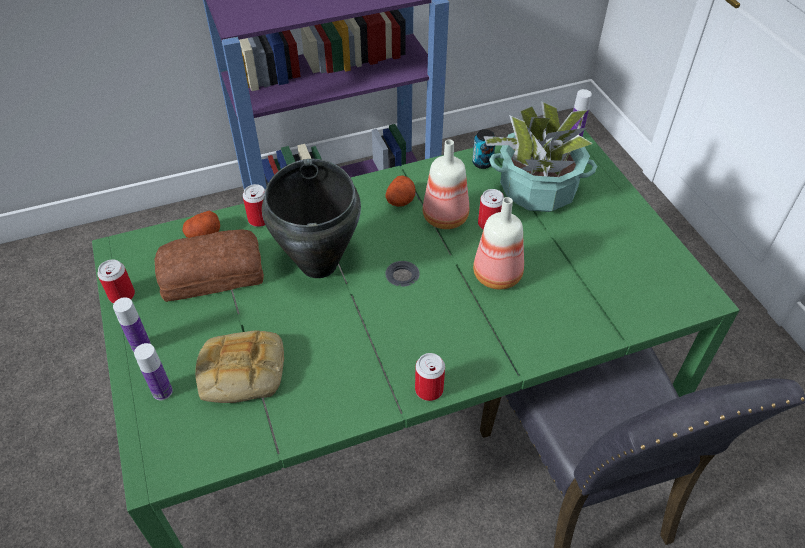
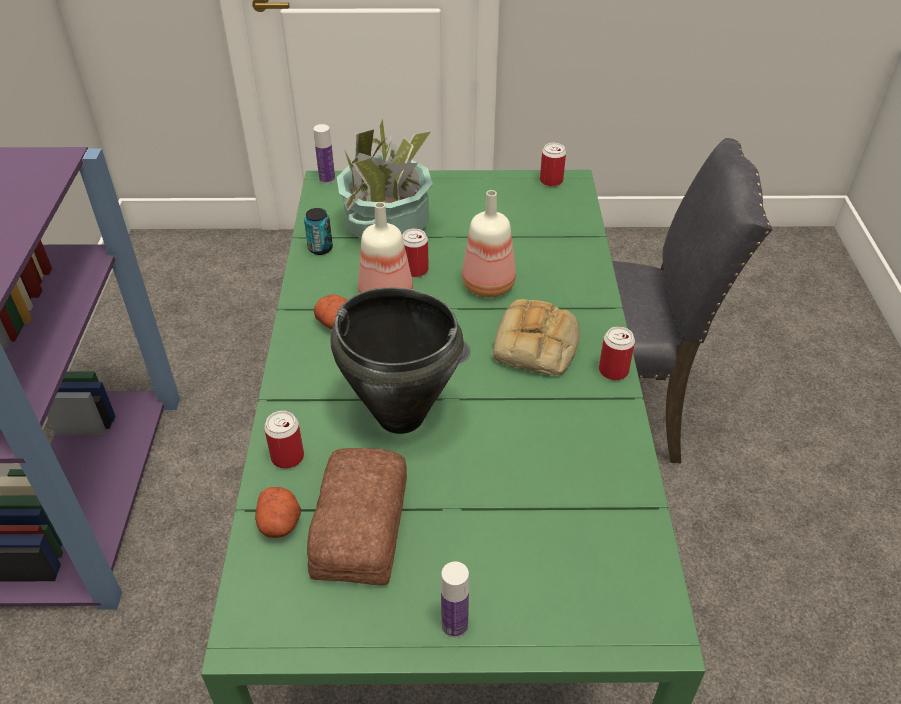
camera: 70 degrees left, 5 degrees down
(122, 295) = (347, 640): can -> can (551, 181)
(162, 392) = (540, 609): bottle -> none
(240, 373) = (538, 522): bread -> bread (537, 346)

